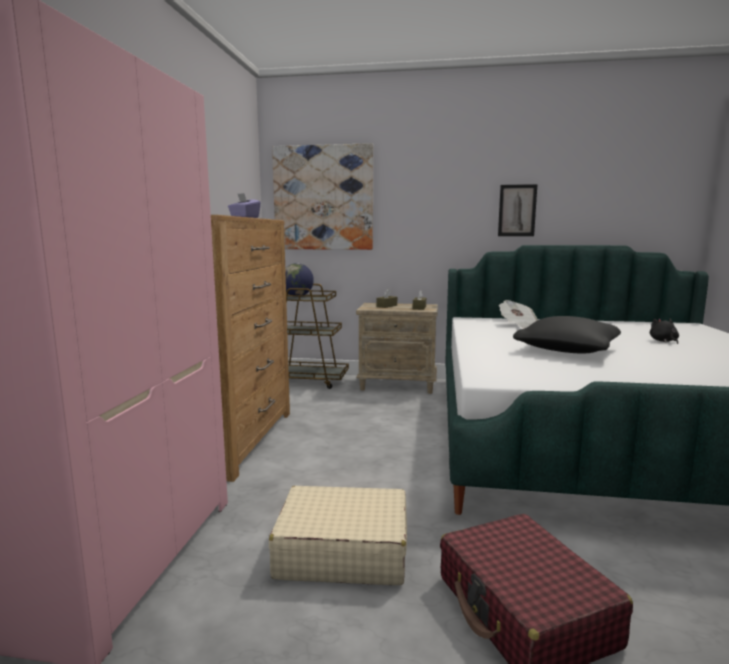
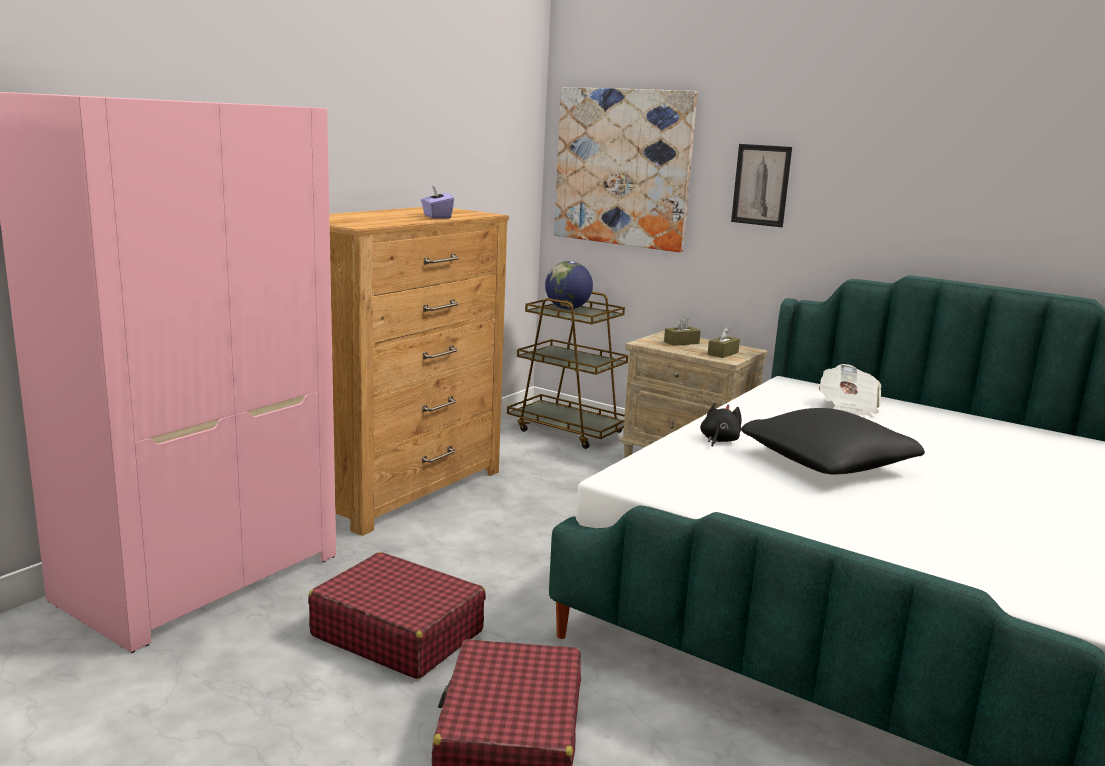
camera: 25 degrees right, 5 degrees up
(342, 551) = (397, 633): beige suitcase -> red suitcase
(517, 210) = (910, 215): picture -> picture (761, 185)
(663, 341) = (1031, 481): black plush toy -> black plush toy (719, 440)

